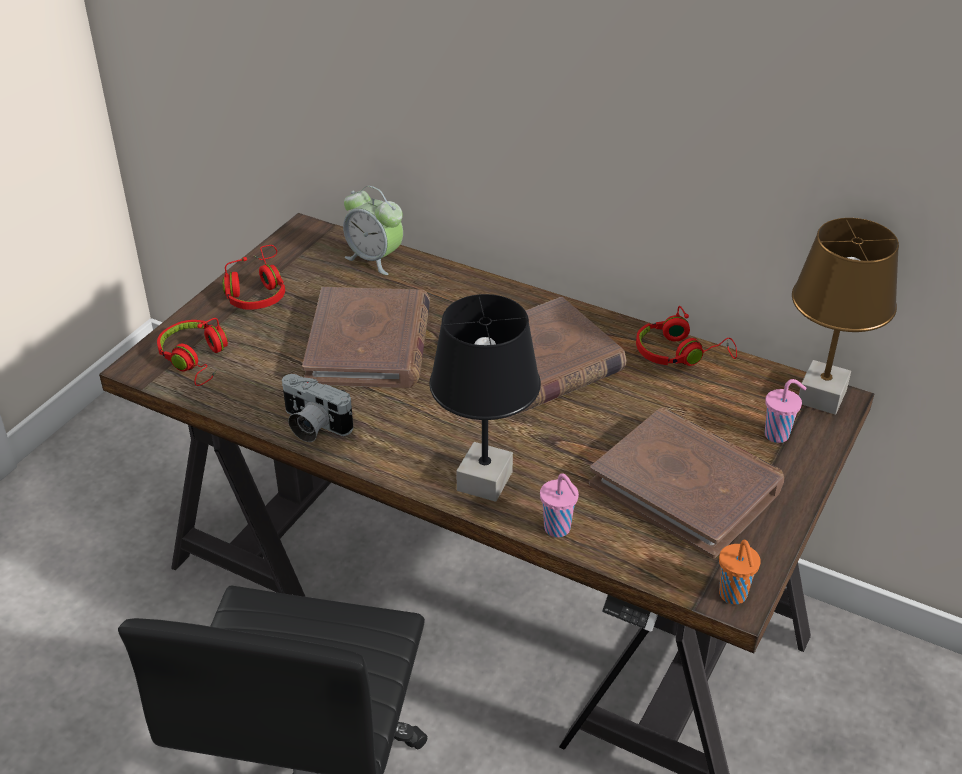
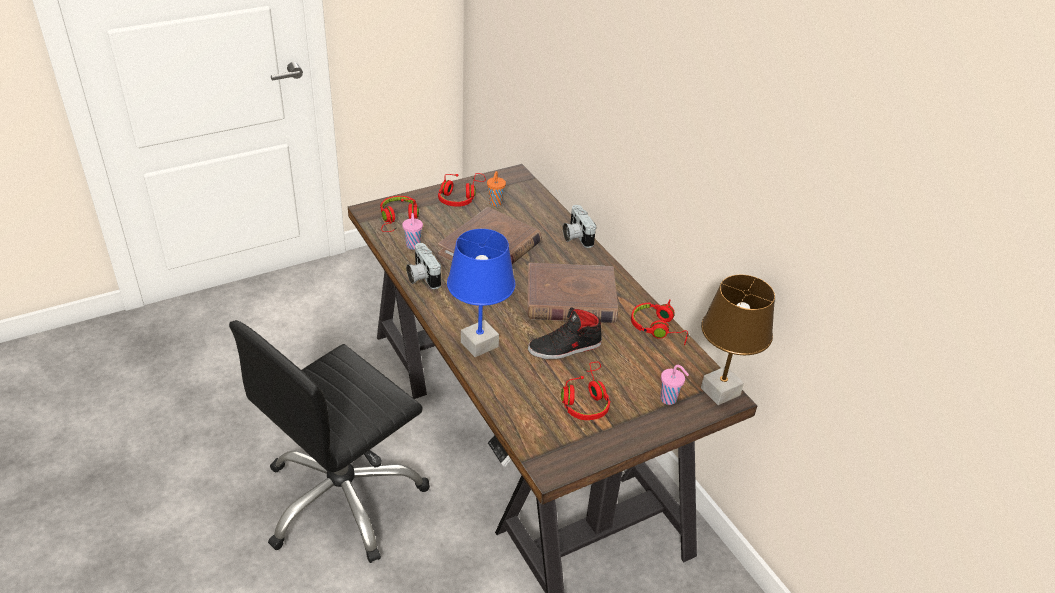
camera: 30 degrees right, 0 degrees up
(375, 259) = (537, 205): alarm clock -> none
(465, 280) = (575, 236): none -> camera
(485, 482) = (479, 345): black table lamp -> blue table lamp
(558, 529) = (493, 387): pink cup -> pink cup (413, 246)
(596, 432) = (565, 348): none -> black shoe
(686, 486) = (585, 400): brown book -> red headphones
(733, 596) = (551, 467): orange cup -> orange cup (495, 203)

